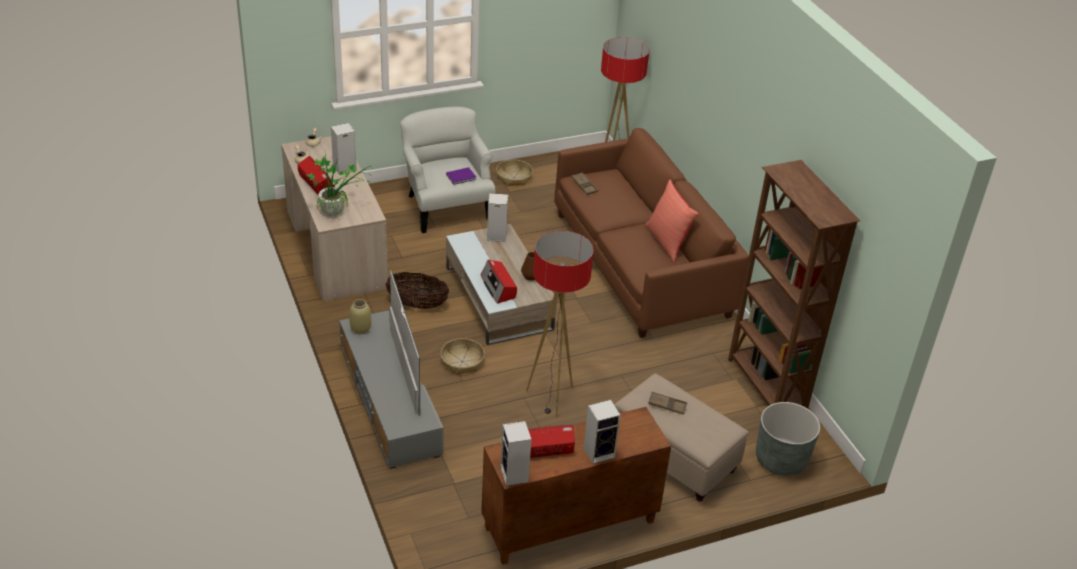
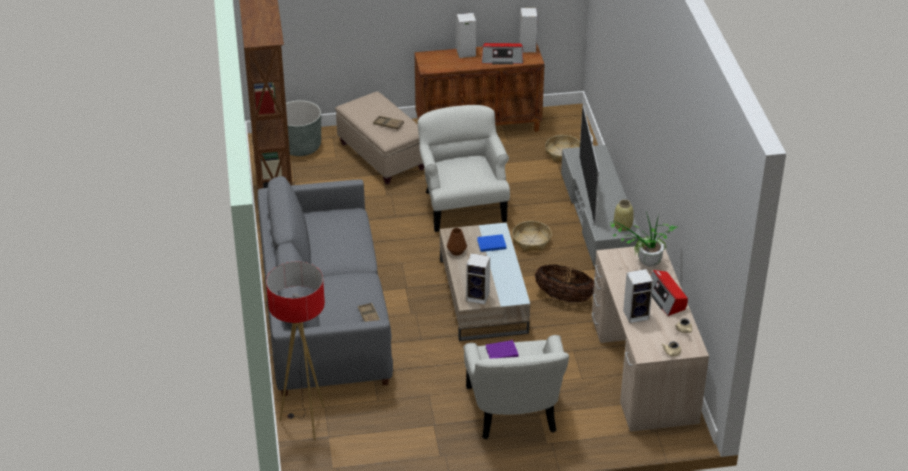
camera: 165 degrees left, 0 degrees up
(498, 287) = (490, 244): radio -> blue book
(513, 177) = (422, 446): basket -> basket (563, 153)
(551, 398) = (462, 205): floor lamp -> white armchair
(640, 264) = (324, 316): brown sofa -> grey sofa
(667, 242) = (314, 244): red pillow -> none

